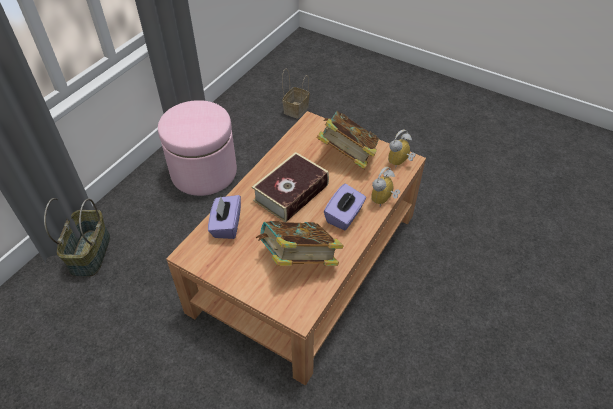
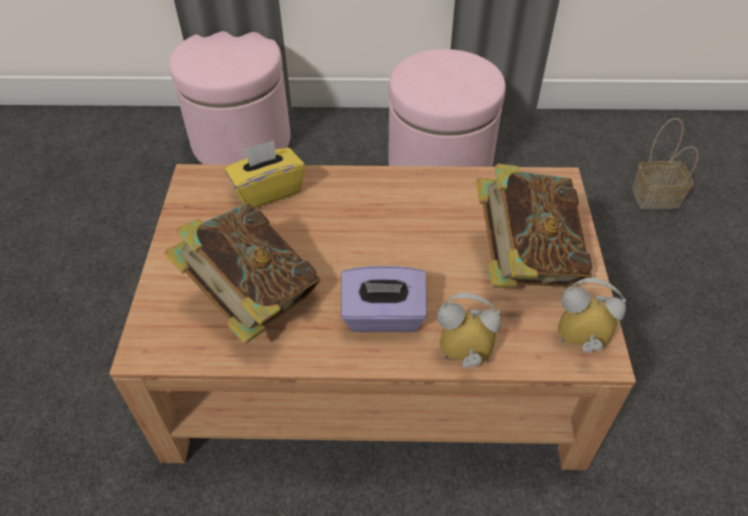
camera: 60 degrees right, 0 degrees up
(89, 253) = (241, 141): basket -> pink ottoman
(226, 225) = (268, 191): purple tissue box -> yellow tissue box
(291, 193) = (382, 229): book -> none

